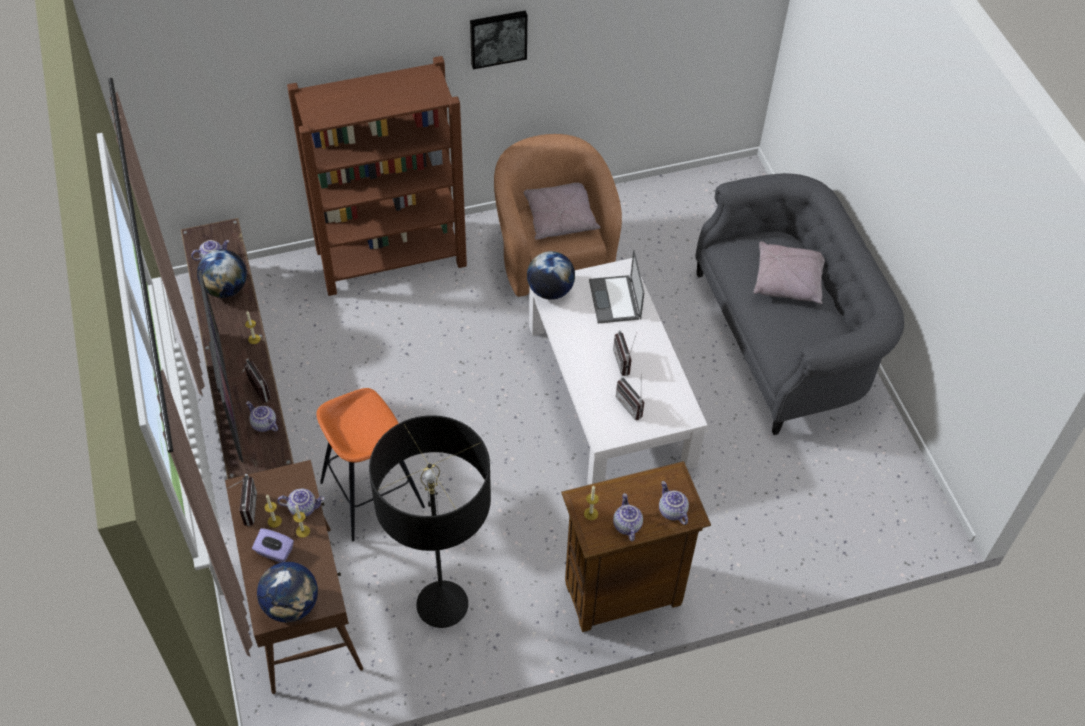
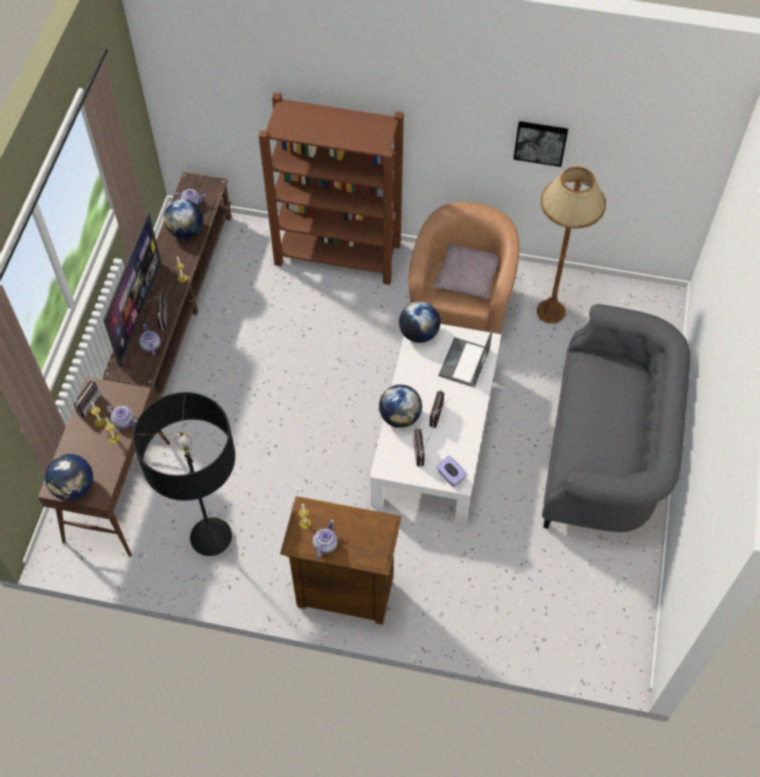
camera: 30 degrees right, 5 degrees up
(274, 552) = (86, 444): purple tissue box -> purple tissue box (450, 476)
(371, 494) = (213, 431): orange stool -> none
(498, 38) = (454, 114): picture -> picture (540, 142)
(585, 380) = (400, 417): none -> globe
(645, 228) = (550, 312): none -> brown floor lamp
(671, 511) = (365, 550): teapot -> none
(788, 281) = (614, 408): purple pillow -> none

